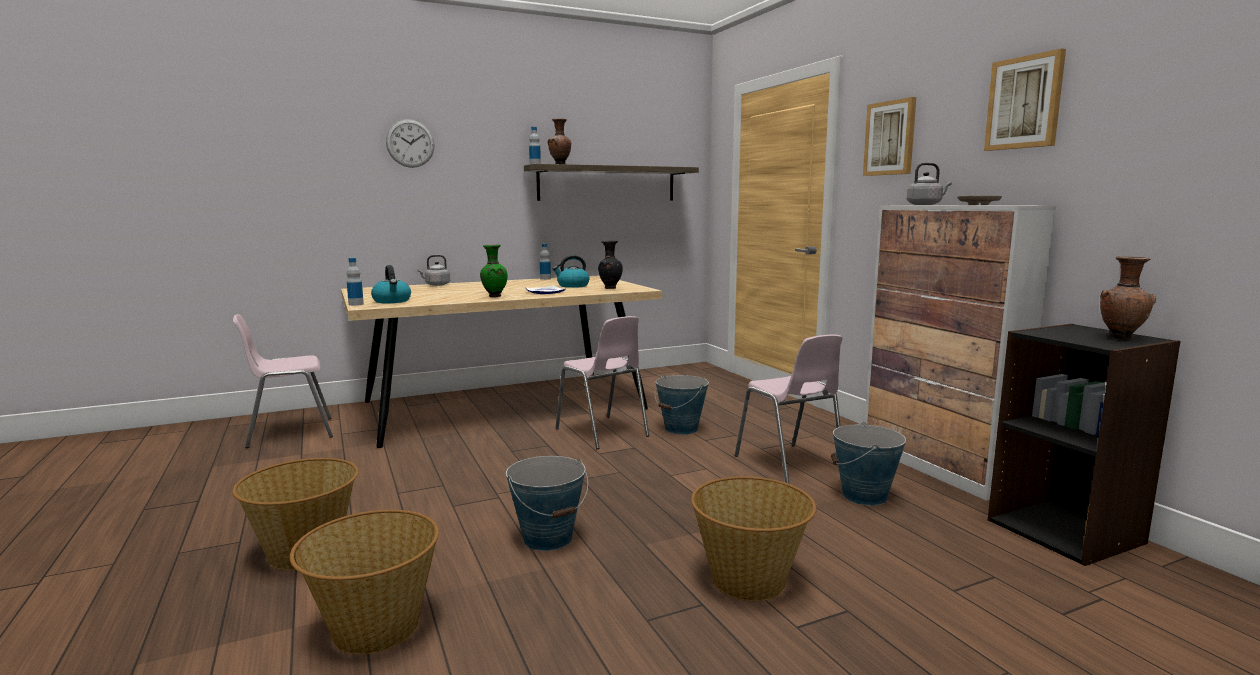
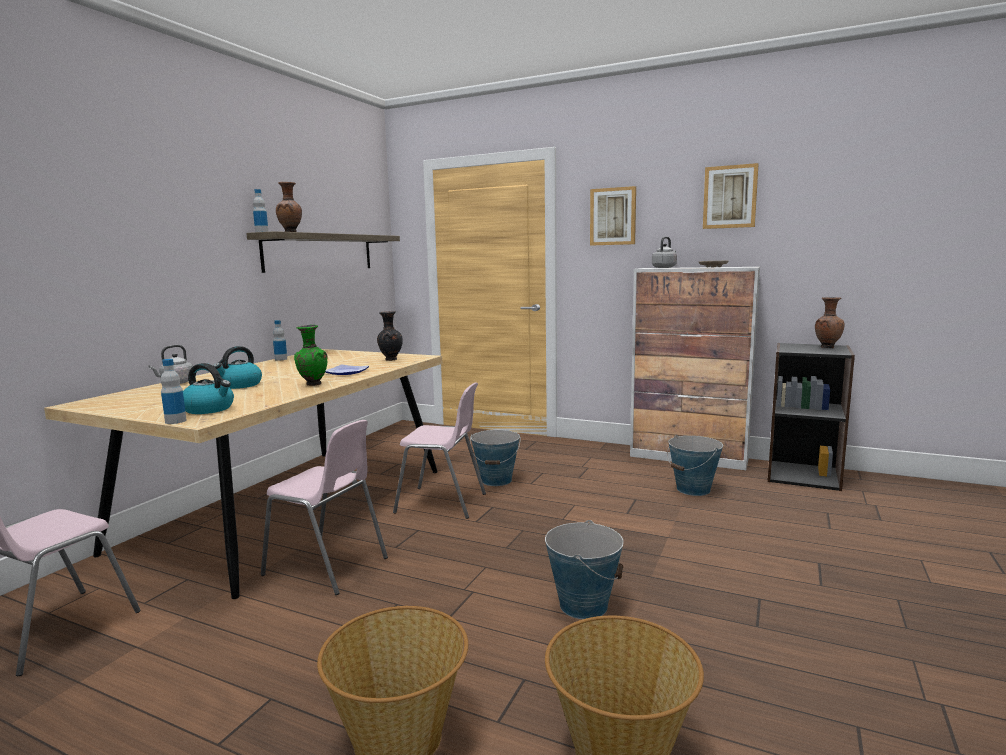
camera: 40 degrees left, 0 degrees up
(410, 143) = (121, 203): wall clock -> none
(572, 286) = (344, 362): kettle -> kettle (240, 385)
(750, 580) = (748, 569): basket -> none
(789, 465) = (617, 483): pink chair -> pink chair (327, 567)

